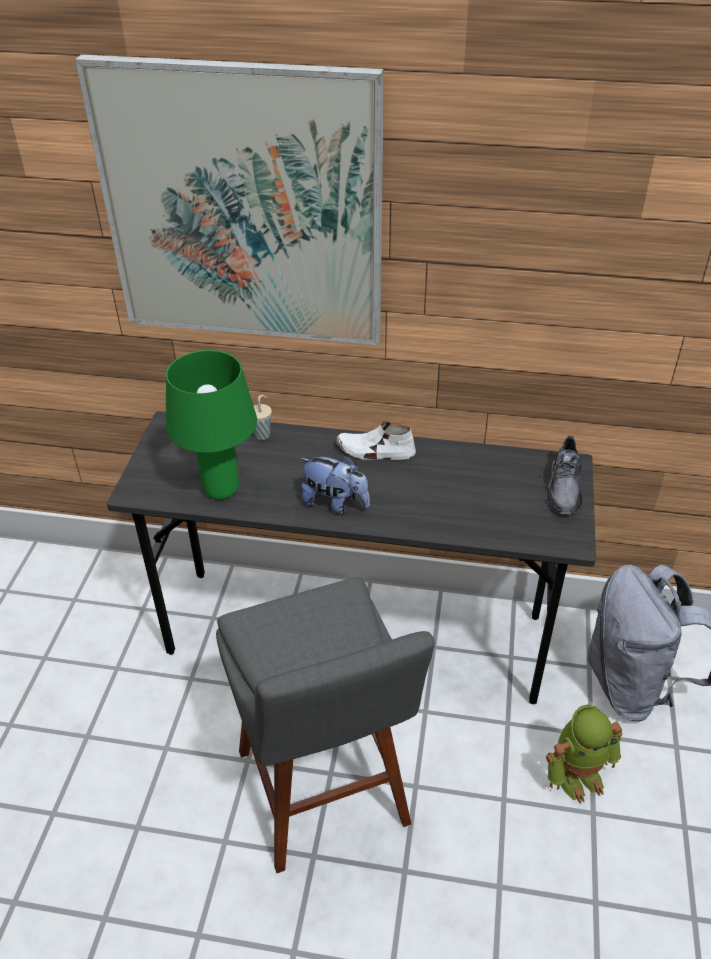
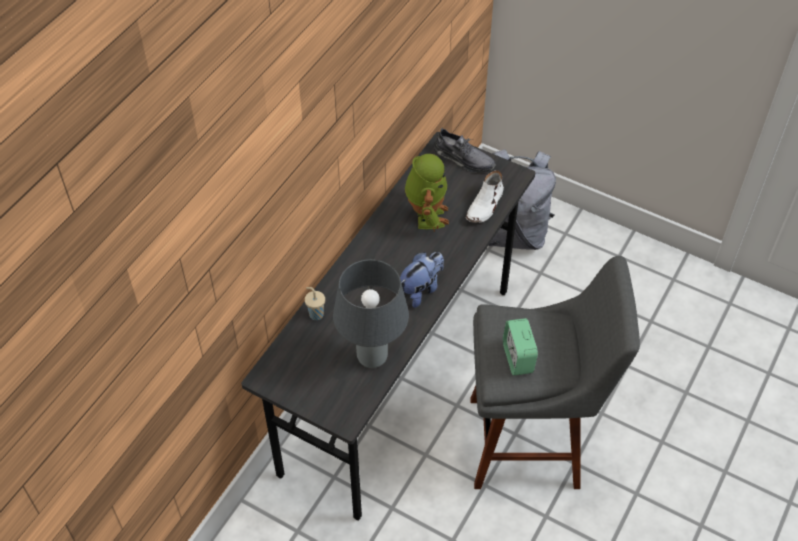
camera: 70 degrees left, 10 degrees up
(222, 491) = (373, 357): green table lamp -> grey table lamp
(243, 208) = (271, 173): picture -> none
(286, 629) = (518, 358): none -> alarm clock
(375, 451) = (374, 248): white shoe -> white shoe (485, 205)
(577, 774) = (566, 293): toy robot -> toy robot (426, 215)

